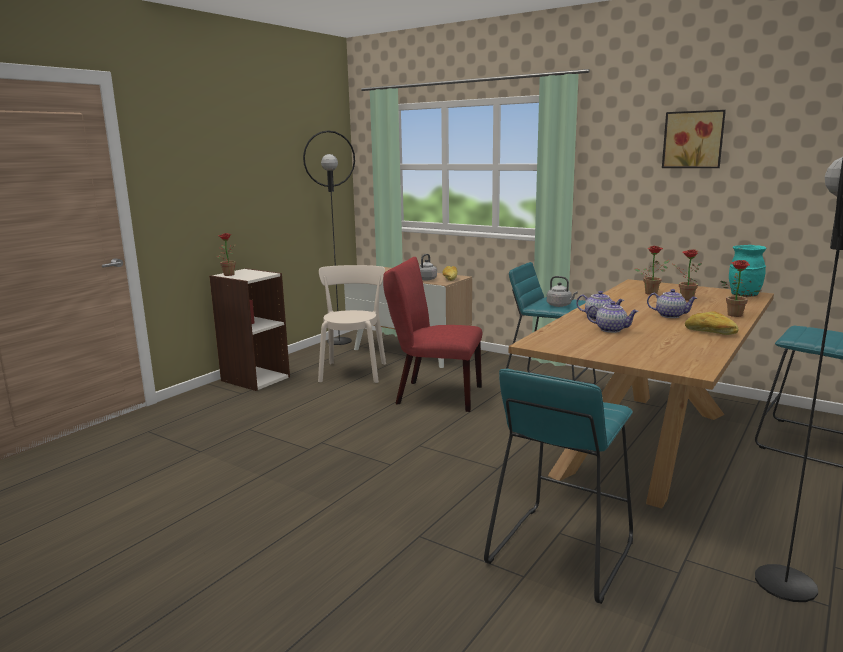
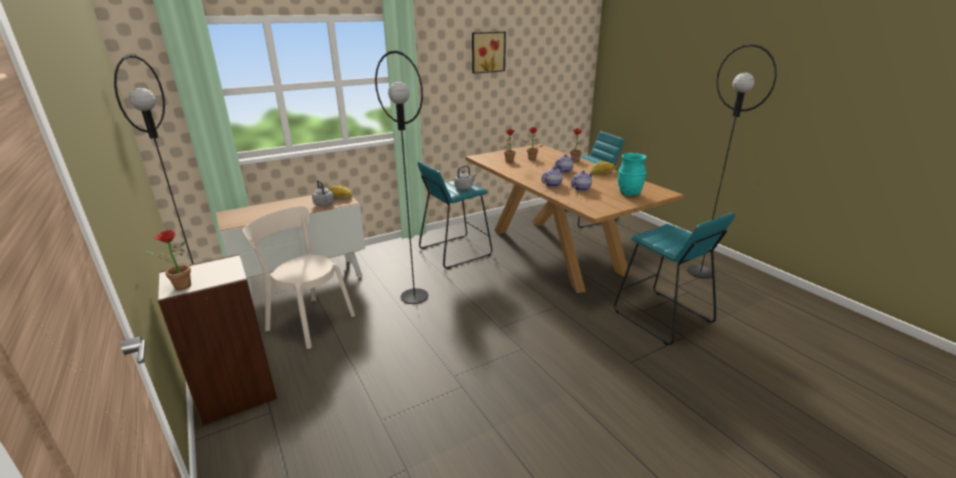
camera: 65 degrees left, 10 degrees up
(433, 395) = (414, 296): red chair -> black floor lamp
(743, 295) = (538, 149): turquoise vase -> turquoise vase (629, 194)

